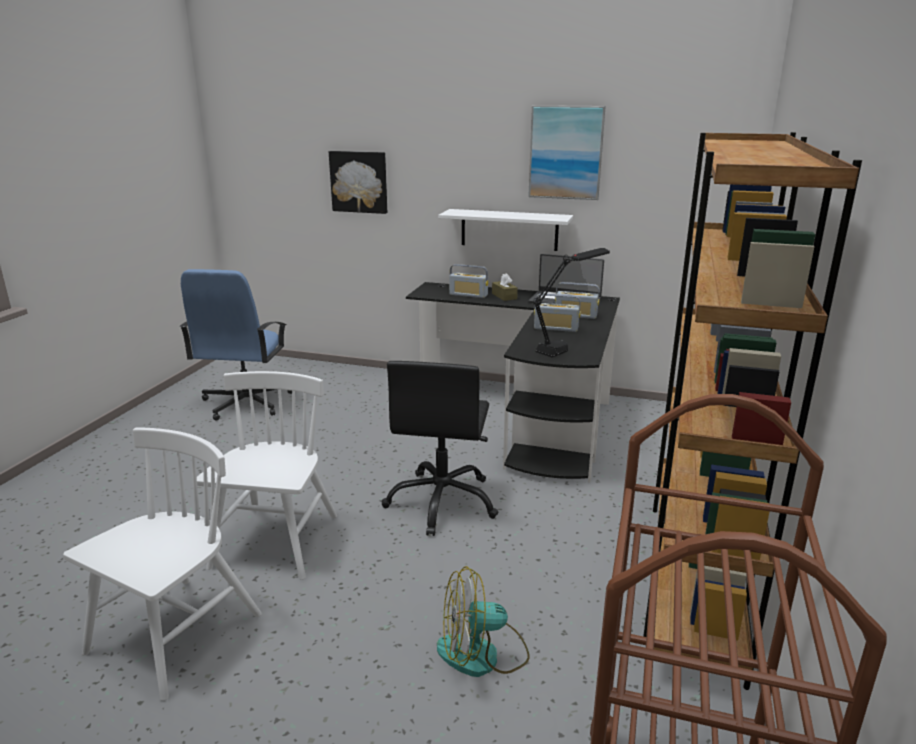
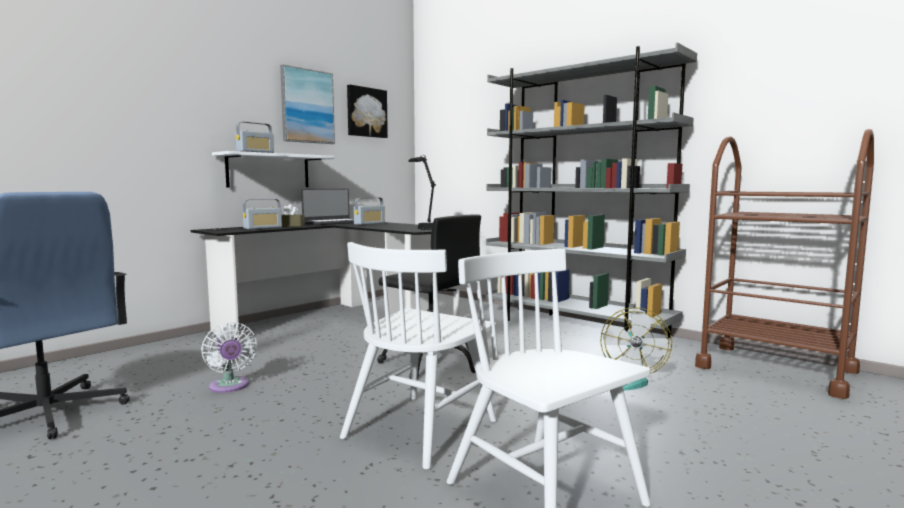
camera: 65 degrees left, 15 degrees down
(276, 542) = (420, 428): white chair -> white chair turned 90 degrees counterclockwise
(319, 435) = (230, 387): none -> white fan
(359, 182) = (99, 120): picture -> picture (366, 112)
(556, 328) = (386, 226): radio -> radio (255, 152)
(693, 574) = (575, 326): brown bookcase -> grey bookcase

